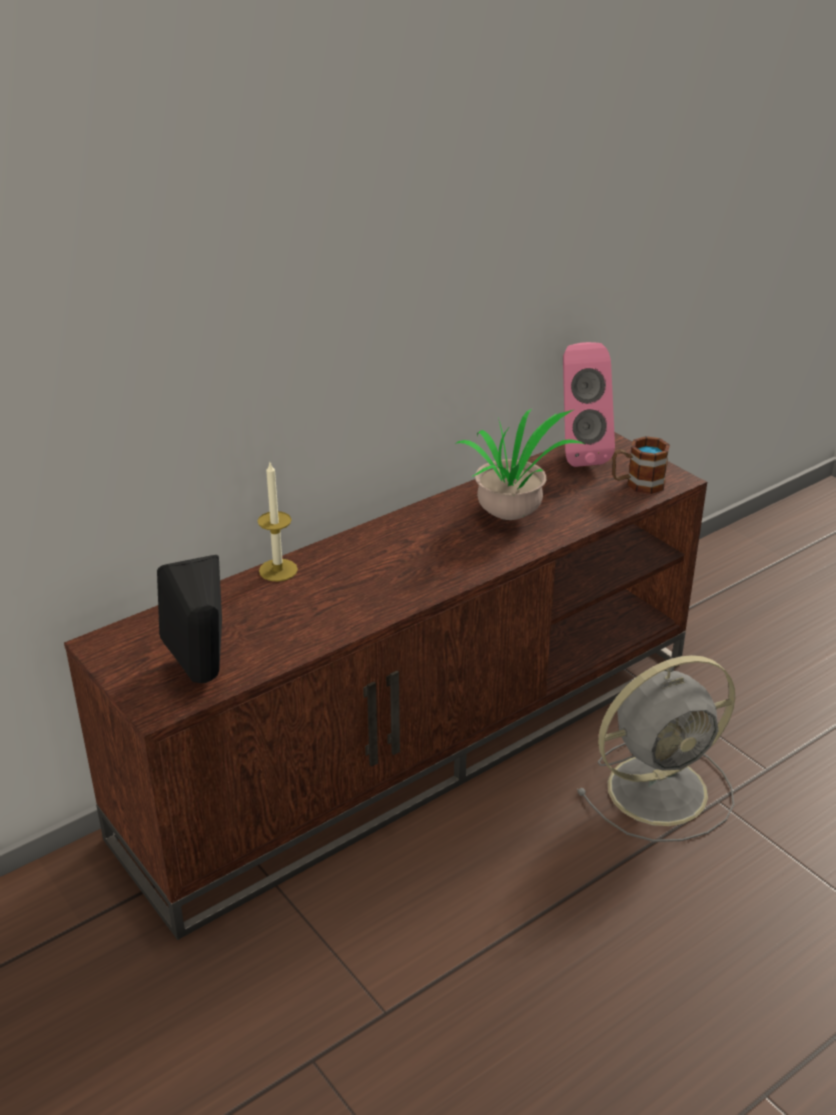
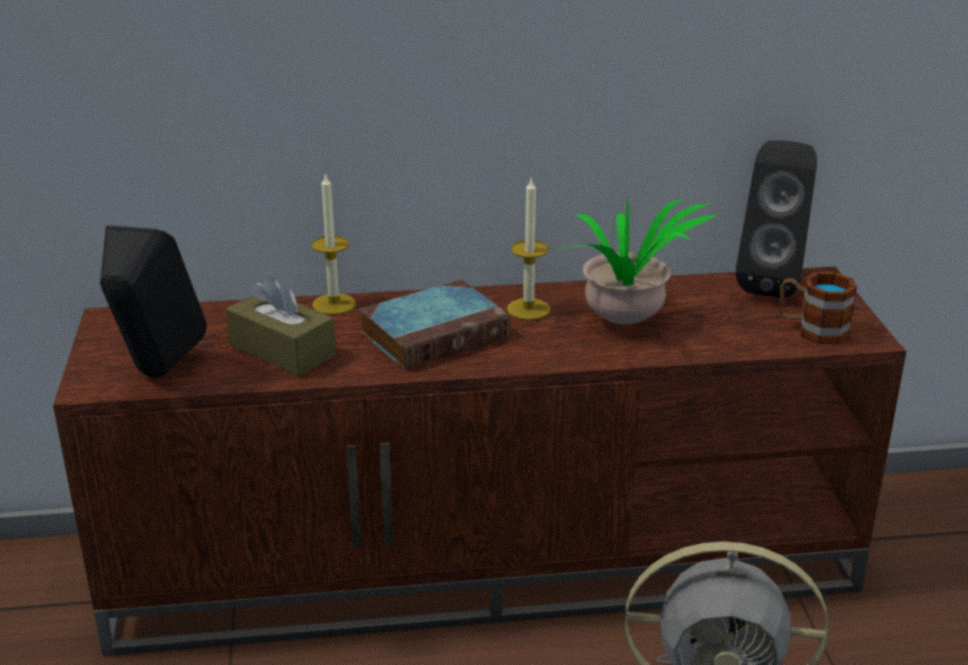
camera: 30 degrees right, 5 degrees down
(282, 624) = (282, 351): none -> brown tissue box
(385, 569) = (436, 333): none -> book
(432, 527) = (528, 309): none -> candle
(577, 453) = (771, 283): pink speaker -> black speaker

